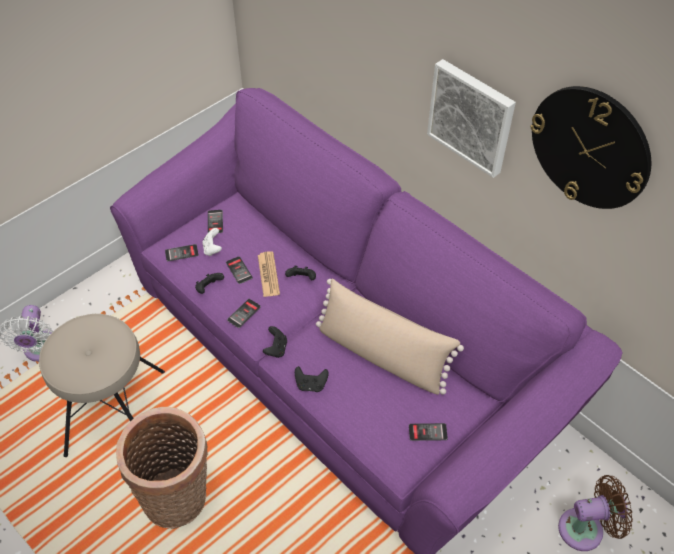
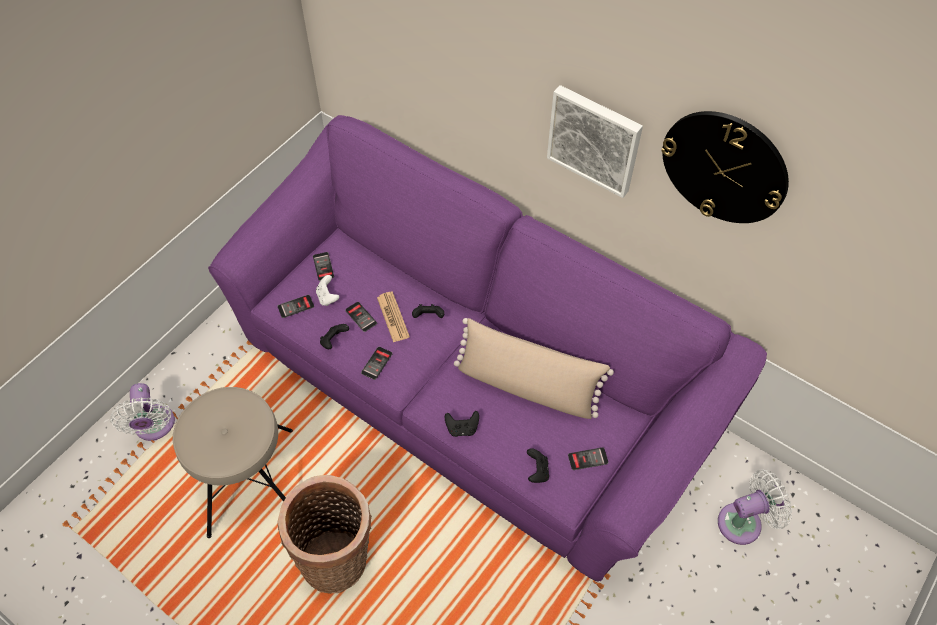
camera: 10 degrees left, 5 degrees up
(276, 349) = (418, 396): black game controller -> black game controller (537, 471)
(585, 529) = (744, 522): brown fan -> white fan

